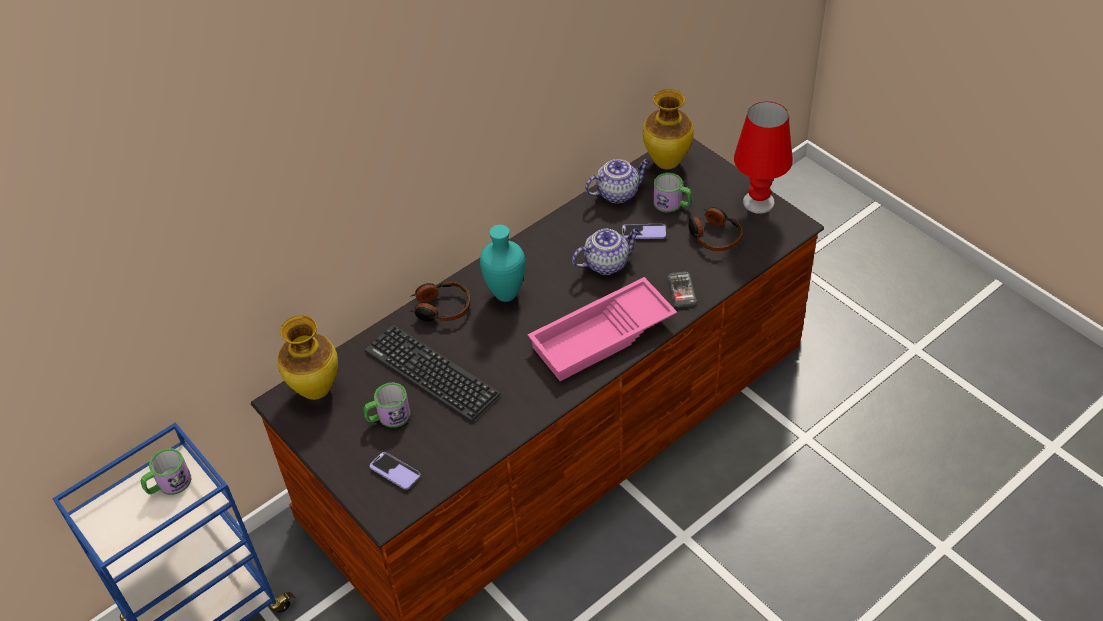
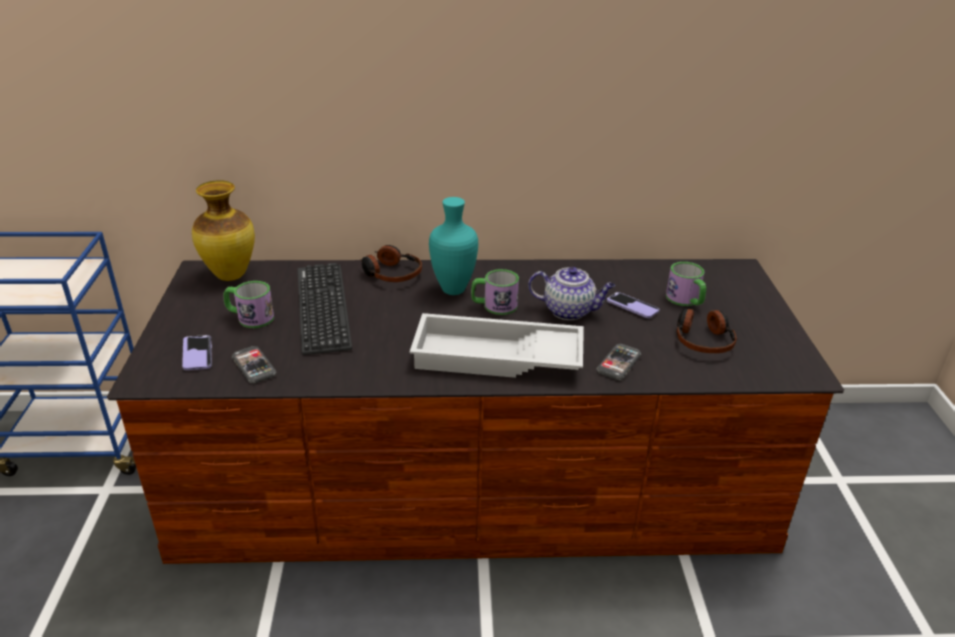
camera: 35 degrees right, 15 degrees down
(168, 484) = (57, 274): mug -> mug (494, 305)
(450, 453) = (254, 366): none -> phone
(602, 337) = (496, 358): pink tray -> white tray
(618, 193) = (641, 272): teapot -> none
(666, 163) = (713, 272): vase -> none
(758, 202) = (782, 337): red table lamp -> none

